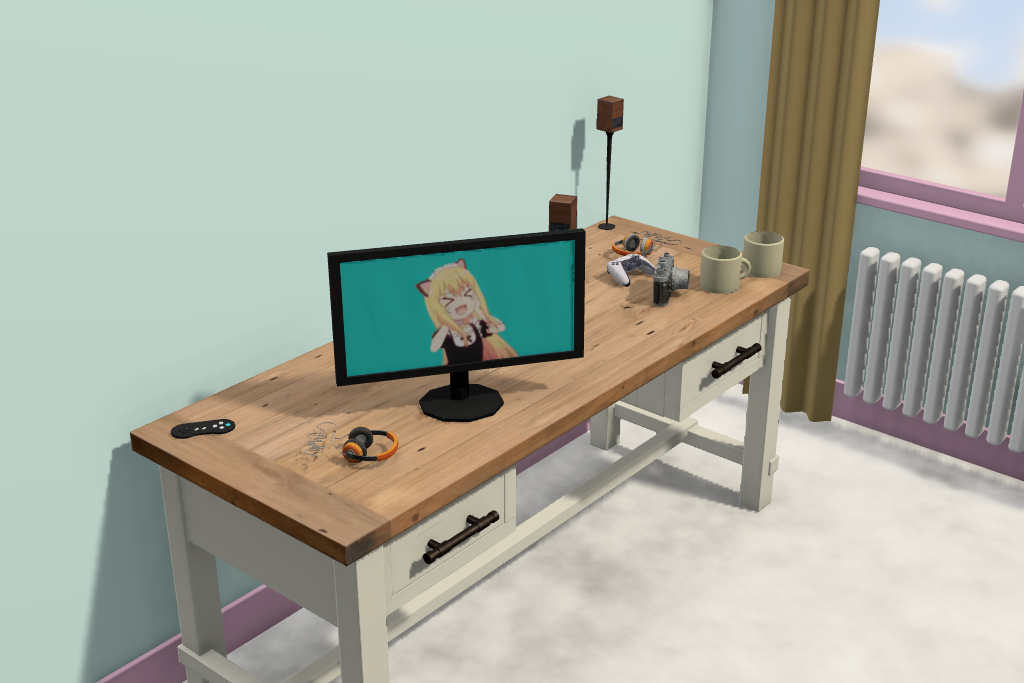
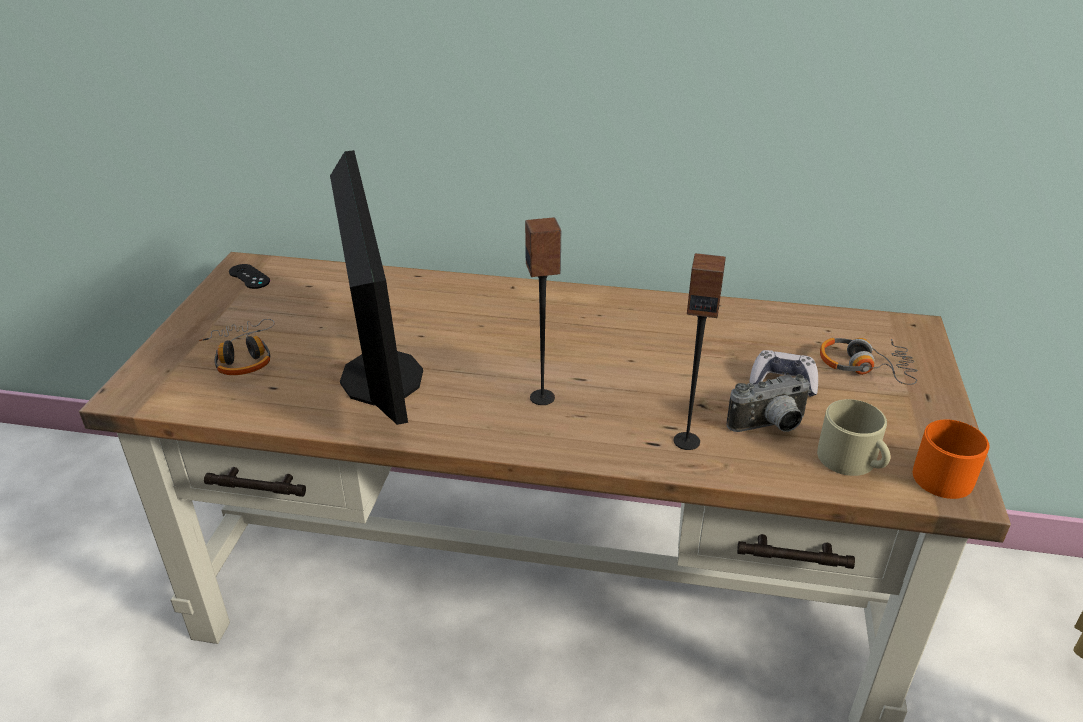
camera: 60 degrees right, 10 degrees up
(461, 402) = (379, 377): monitor -> monitor turned 150 degrees counterclockwise
(606, 226) = (899, 322): speaker -> speaker (686, 441)
(761, 268) = (949, 476): beige mug -> orange mug

